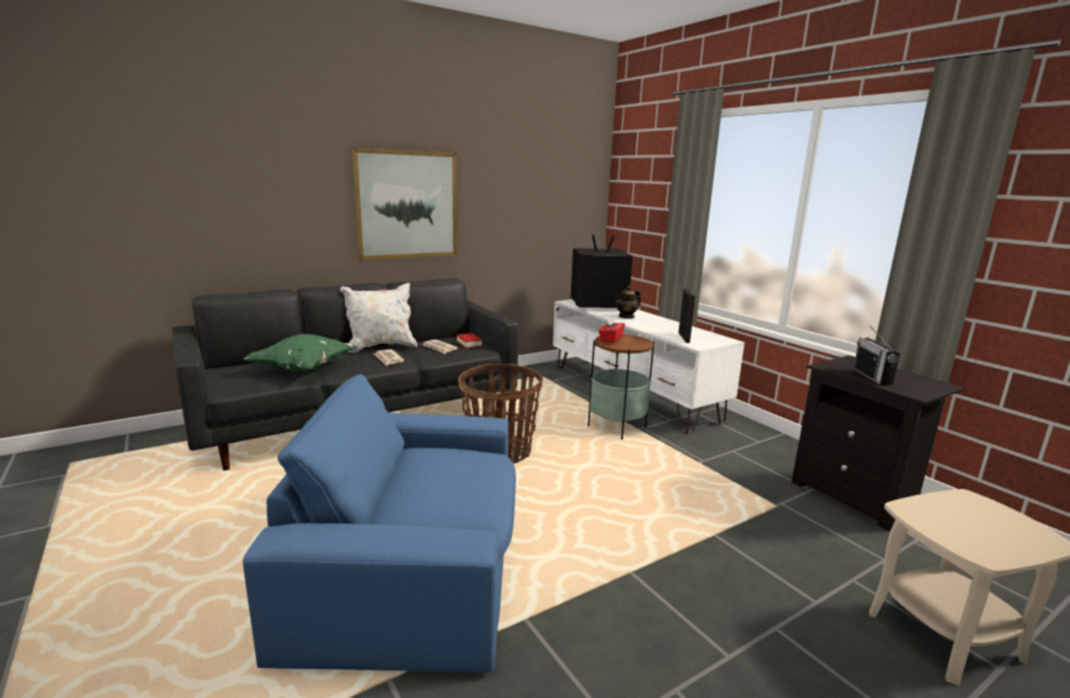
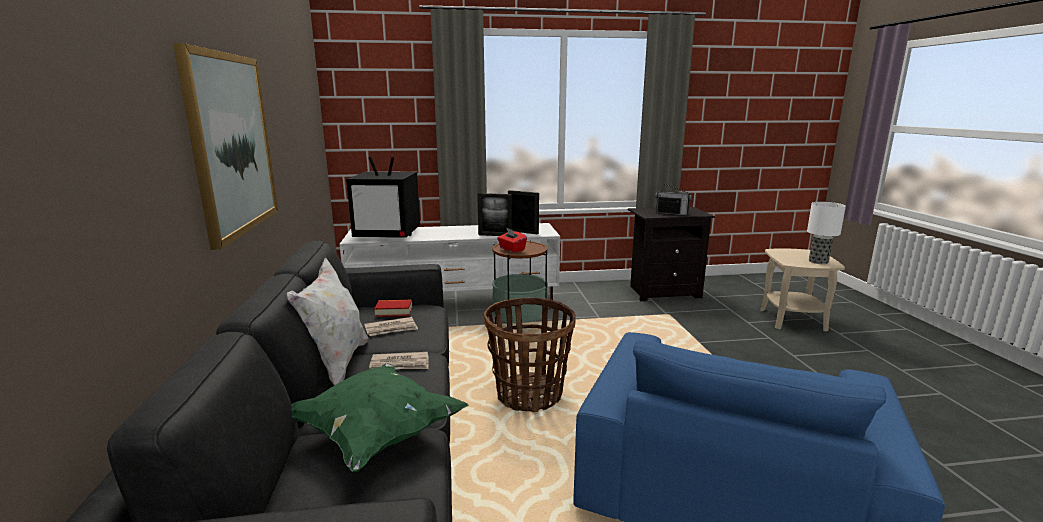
camera: 65 degrees left, 0 degrees up
(597, 306) = (389, 235): television -> television turned 105 degrees counterclockwise
(626, 316) = (441, 233): teapot -> none
(653, 331) = (495, 235): none -> picture frame
(973, 539) = (818, 262): none -> table lamp

